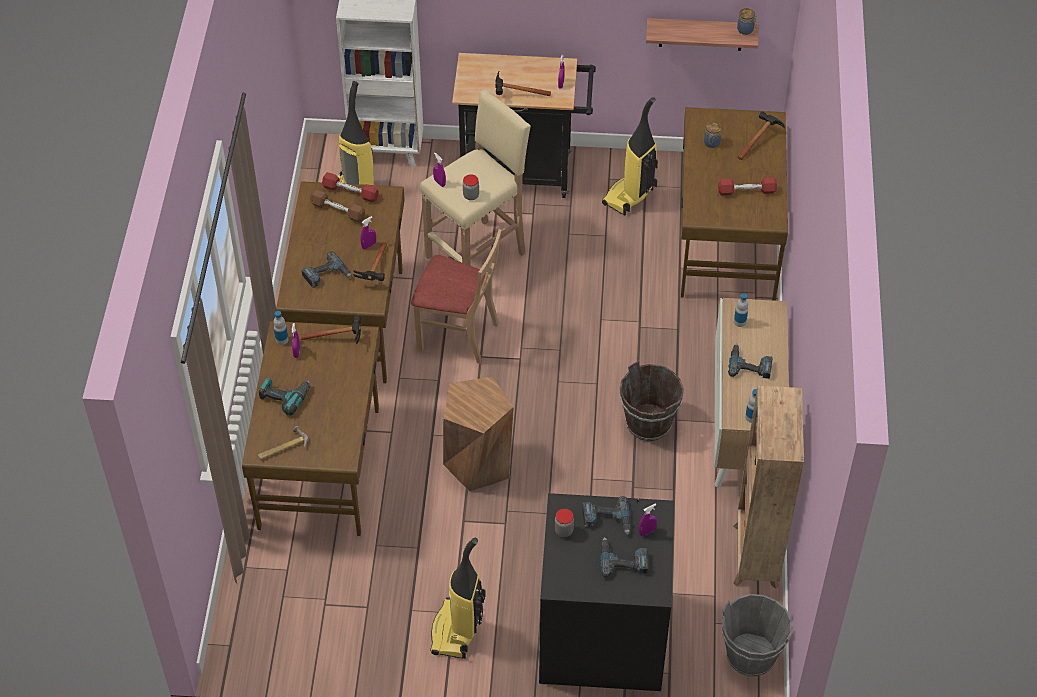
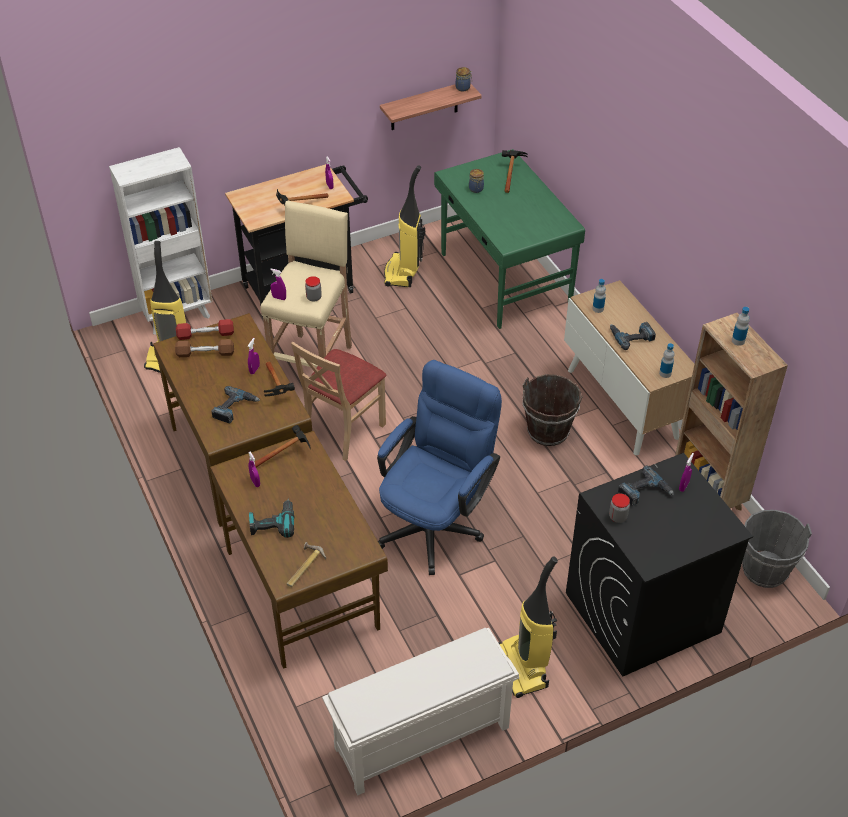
camera: 30 degrees left, 5 degrees down
(282, 340) = (233, 477): bottle -> bottle (738, 341)
(327, 647) = (420, 739): none -> white shoe rack
(458, 335) = (343, 430): beige chair -> beige chair turned 135 degrees clockwise
(478, 462) = (436, 522): brown stool -> blue office chair
(623, 560) = (684, 517): power drill -> none
(726, 246) = (504, 279): brown desk -> green desk
(746, 191) = (530, 212): red dumbbell -> none

